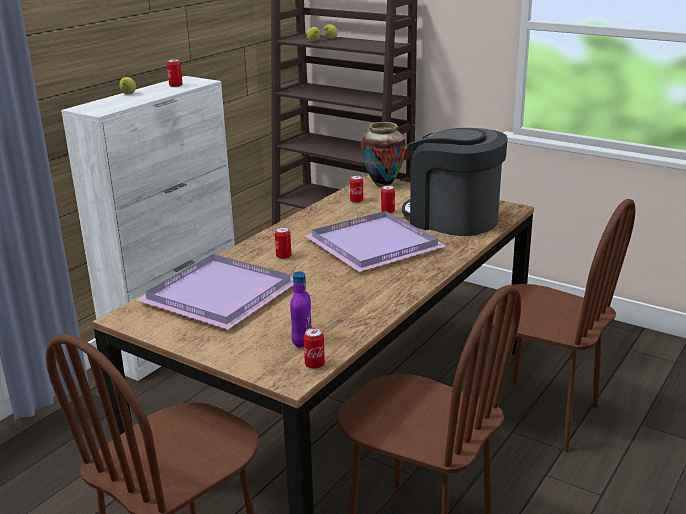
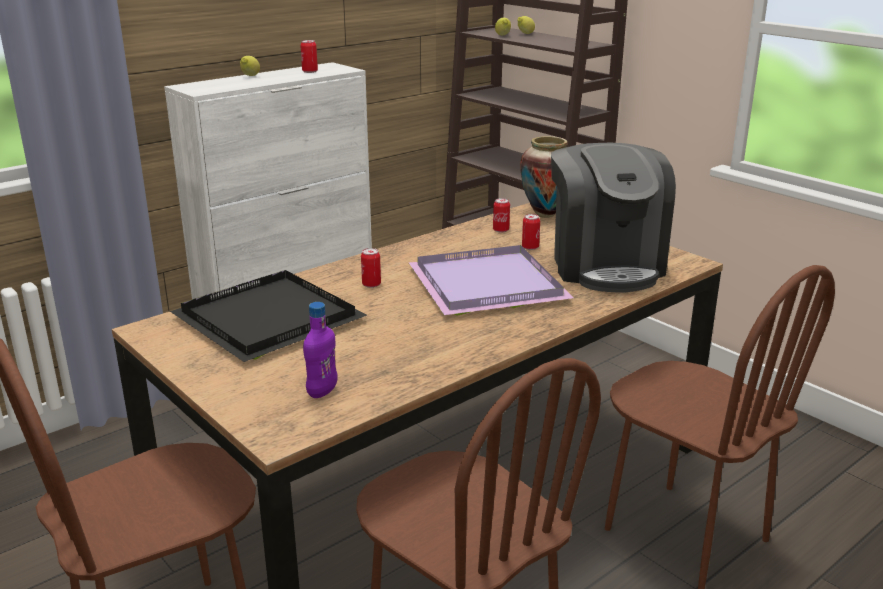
camera: 15 degrees right, 0 degrees up
(220, 296) = (268, 321): purple tray -> black tray
(314, 365) = (317, 423): can -> none
(452, 218) = (605, 265): coffee machine -> coffee machine turned 150 degrees counterclockwise

